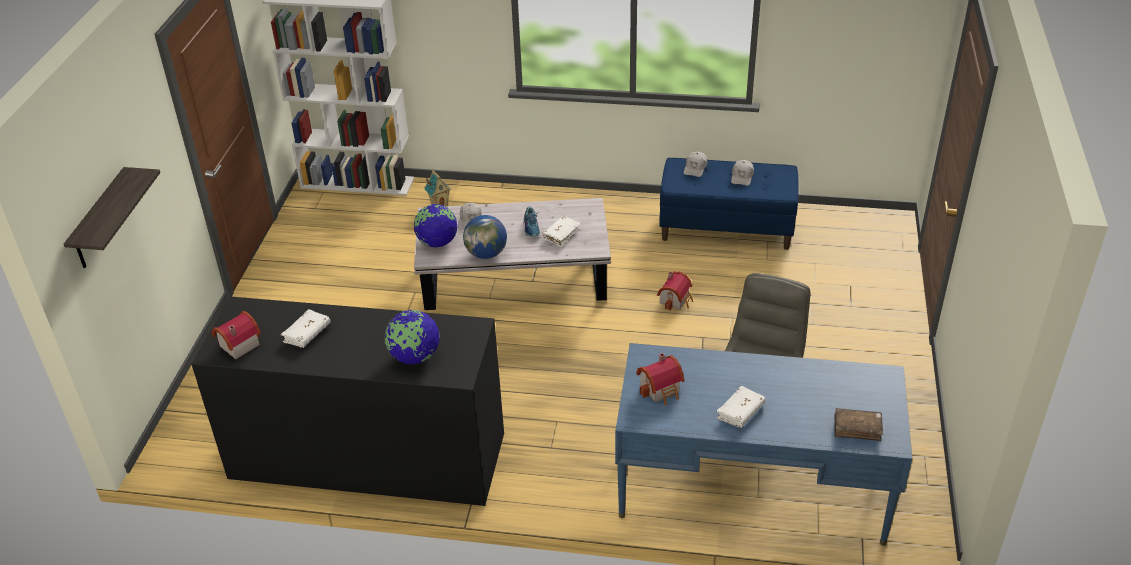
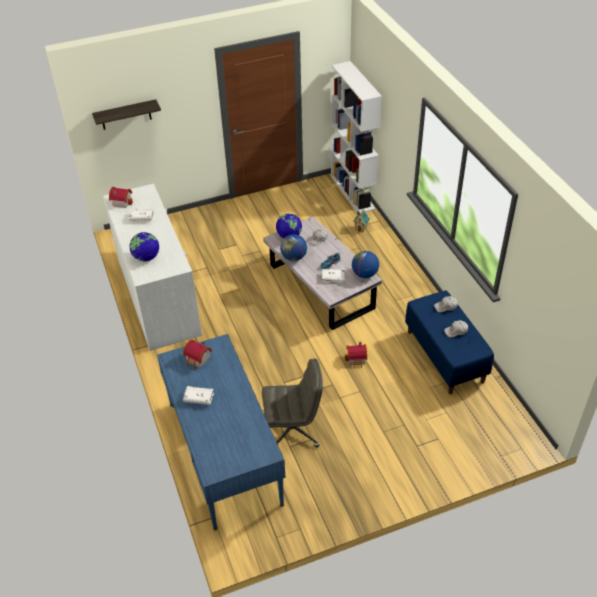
camera: 60 degrees right, 5 degrees up
(367, 455) = (158, 295): black dresser -> white dresser
(579, 207) = (364, 274): none -> globe
(857, 428) = (214, 454): brown book -> none

